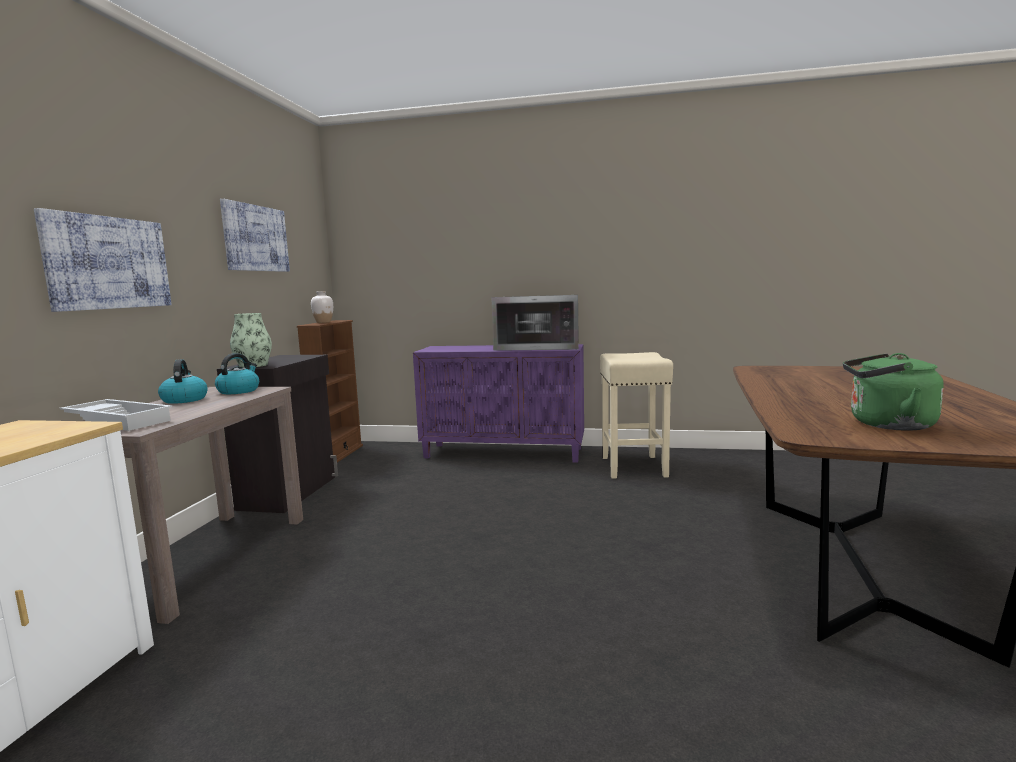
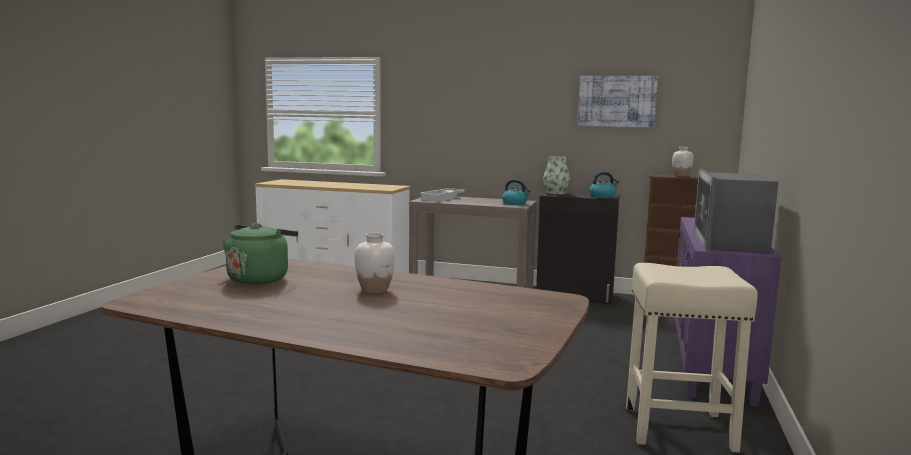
camera: 95 degrees right, 0 degrees up
(108, 263) = (484, 121): picture -> none
(184, 399) = (492, 200): kettle -> kettle (602, 196)
(828, 394) = (374, 290): none -> white vase

